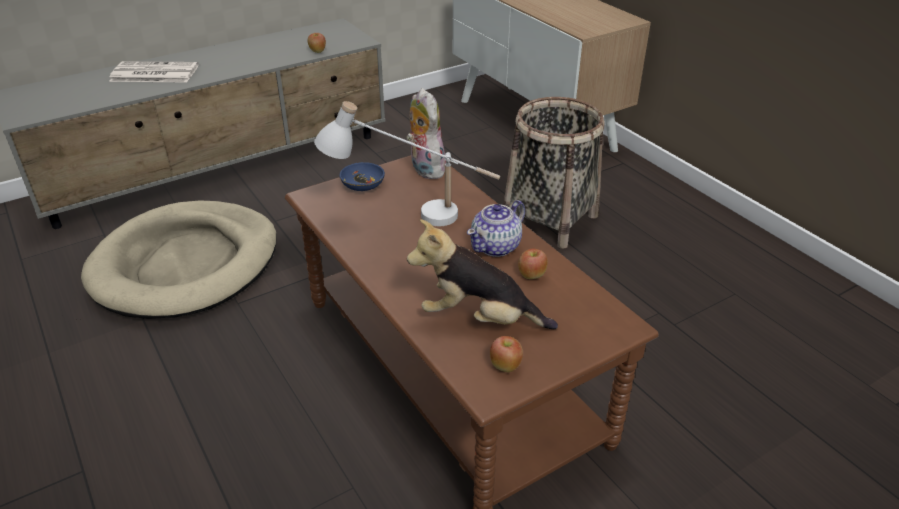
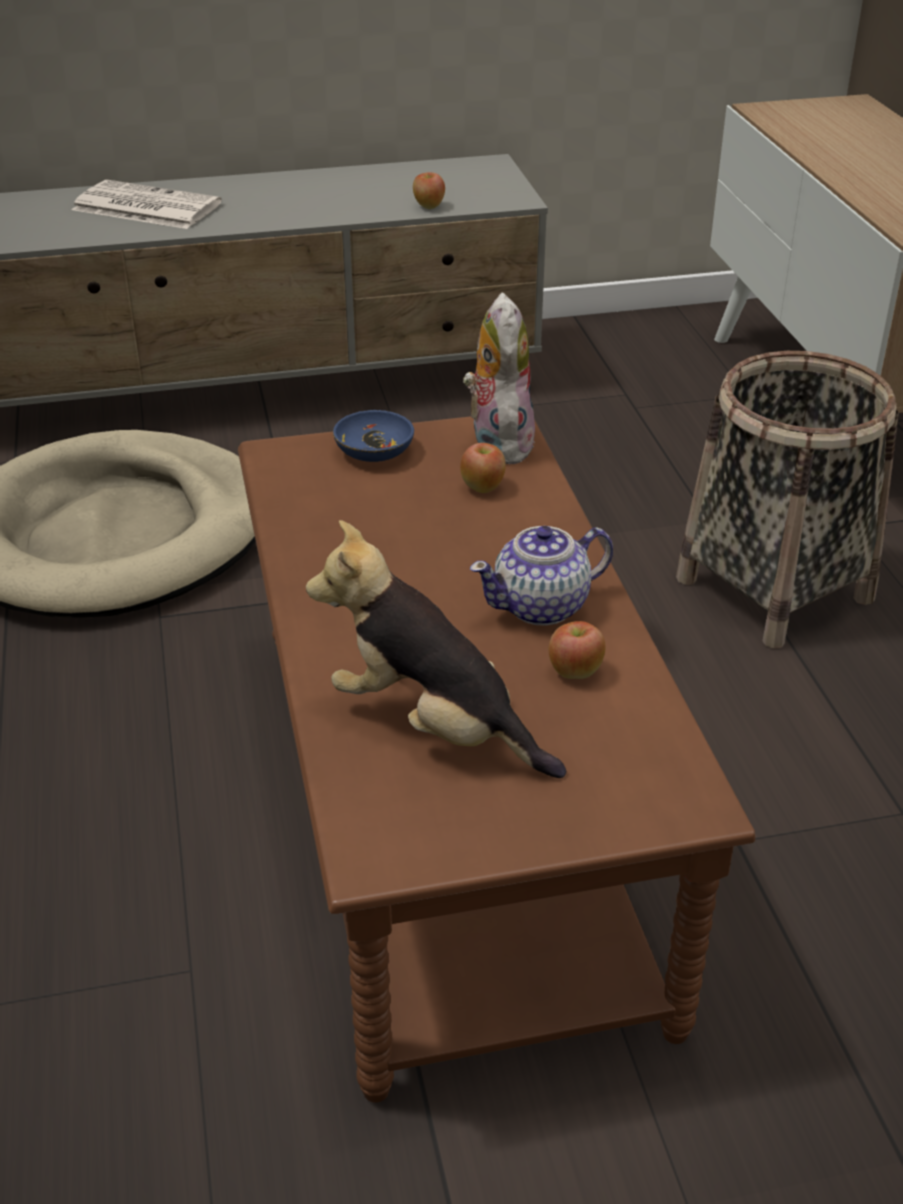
camera: 20 degrees right, 0 degrees up
(411, 216) = (424, 522): white table lamp -> none
(505, 366) = (430, 819): apple -> apple (483, 487)

